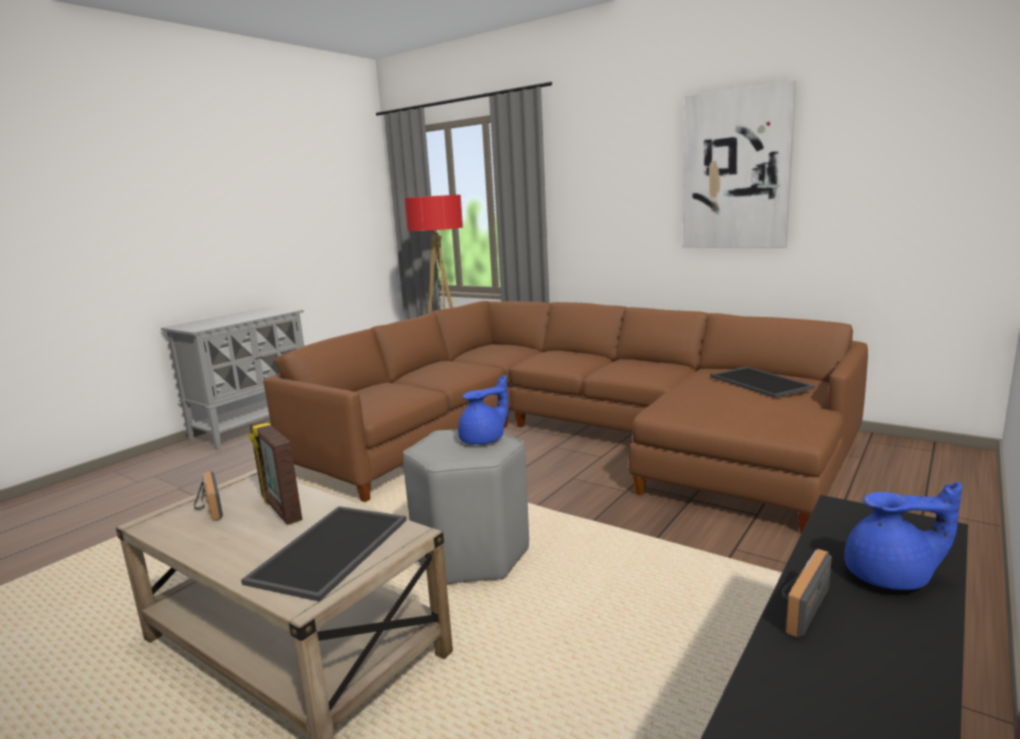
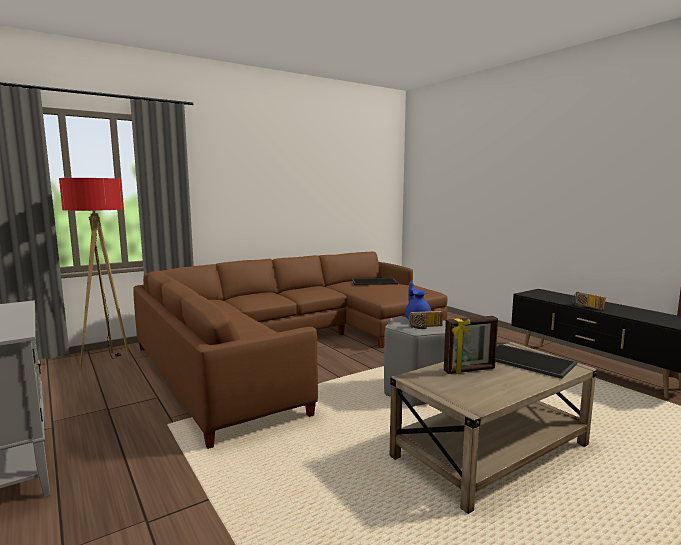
camera: 70 degrees left, 5 degrees down
(207, 508) = (457, 389): radio -> radio (425, 327)
(736, 170) = (305, 178): picture -> none
(891, 577) = (570, 298): blue teapot -> none

